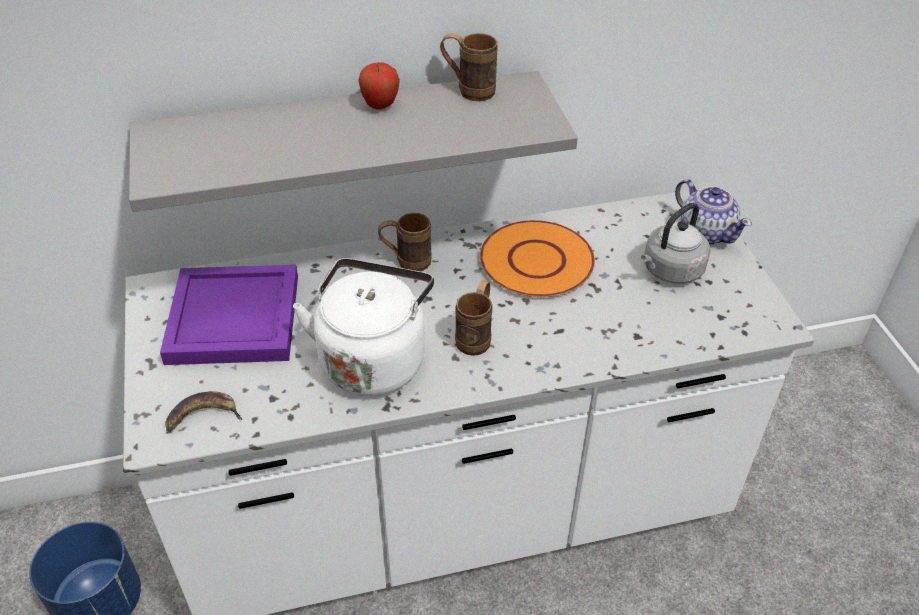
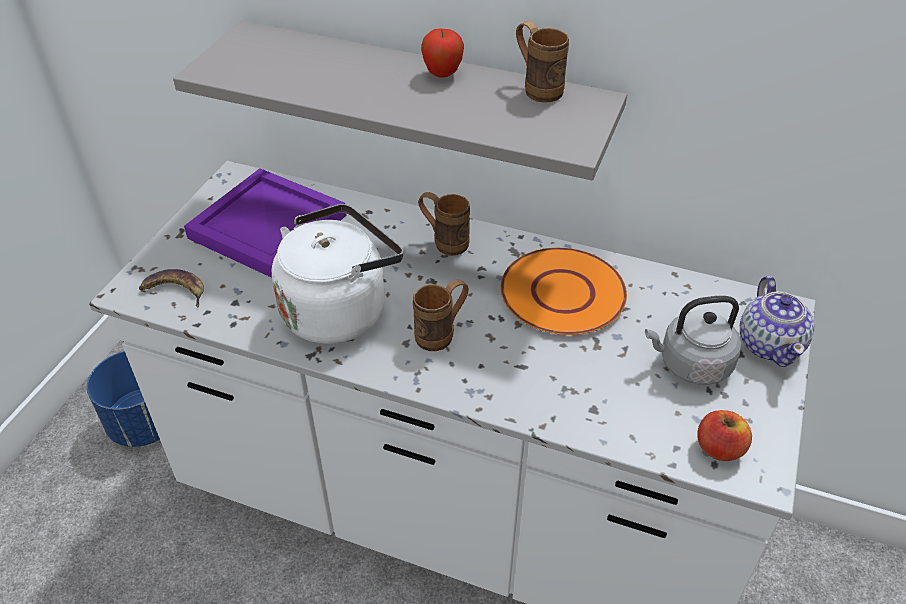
camera: 35 degrees right, 0 degrees up
(738, 320) = (719, 448): none -> apple

